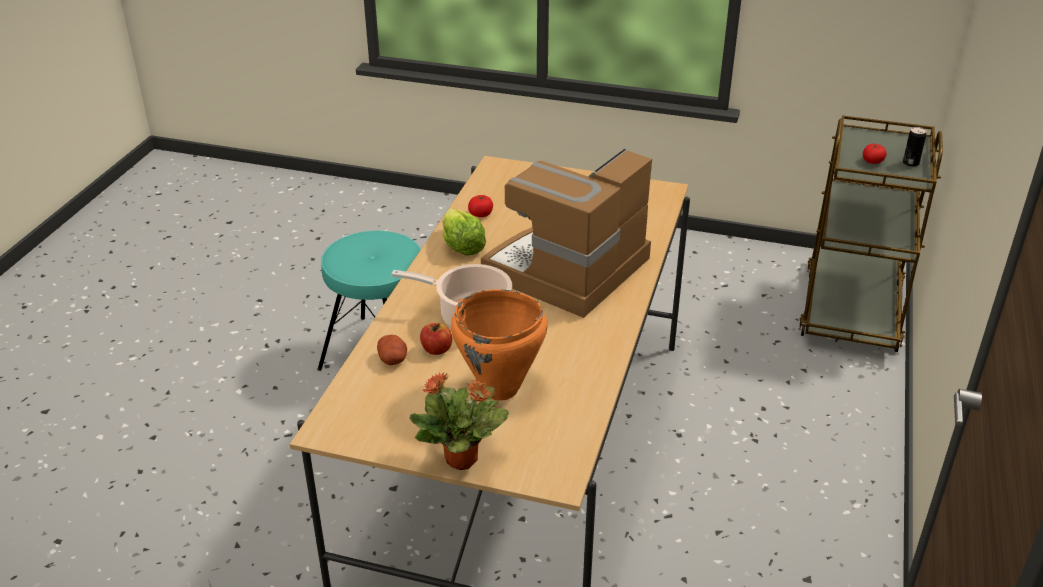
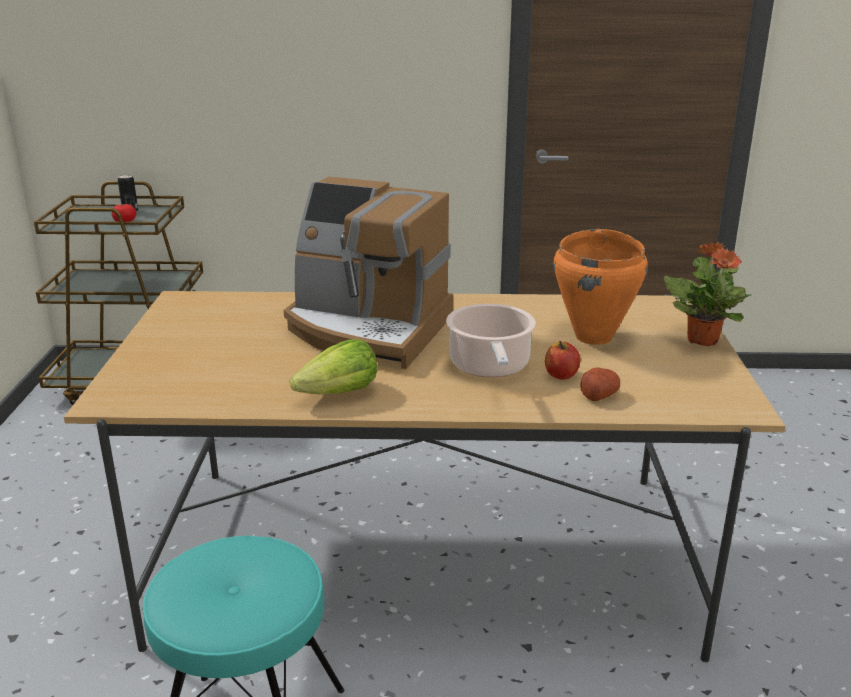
camera: 105 degrees left, 10 degrees down
(481, 214) = (252, 393): tomato -> none

